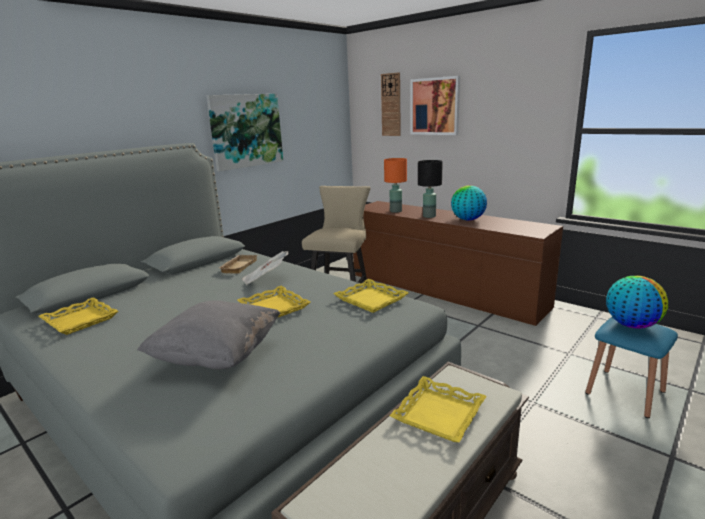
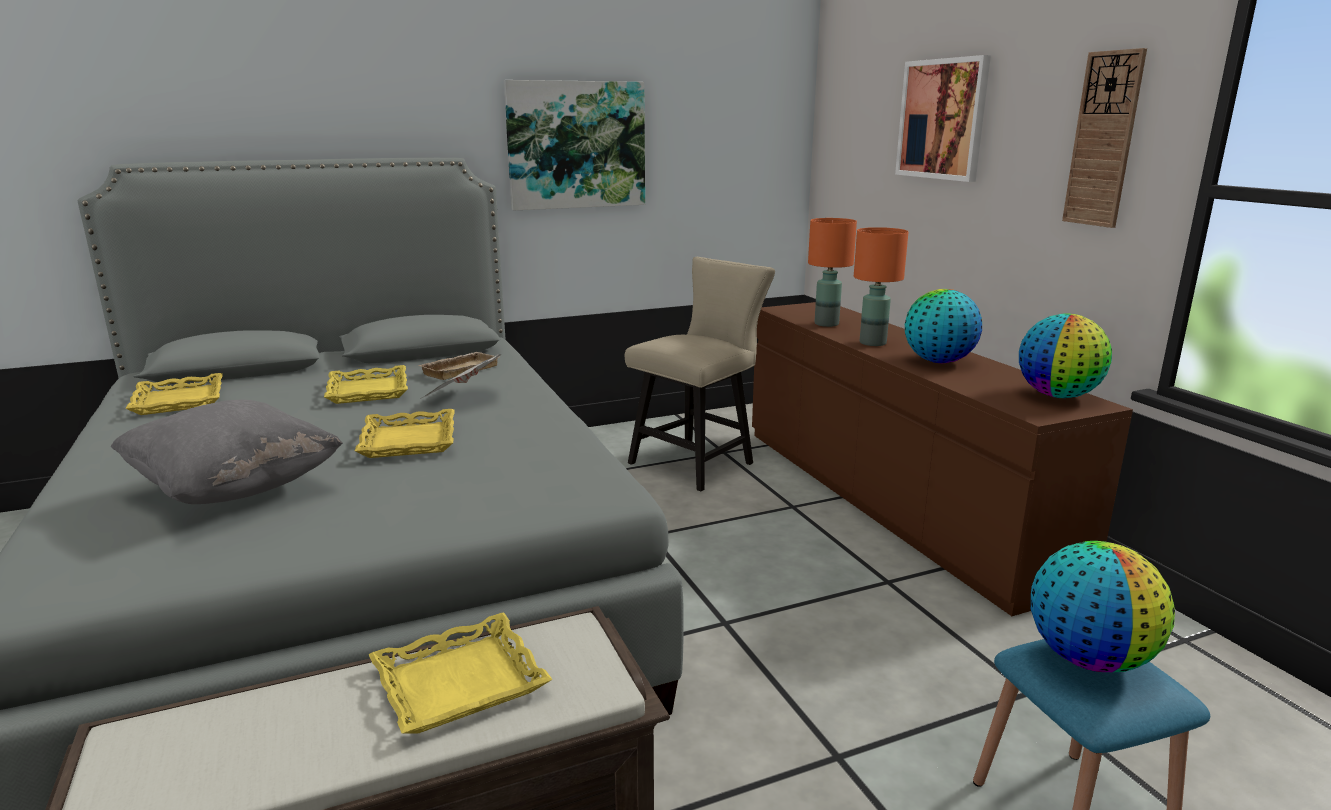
camera: 25 degrees right, 0 degrees up
(371, 299) = (560, 464): yellow tray -> yellow tray (369, 391)
(391, 105) = (874, 113): wall clock -> wall clock (1103, 140)
(428, 216) = (872, 343): black table lamp -> orange table lamp
(532, 225) = (1058, 396): none -> globe

